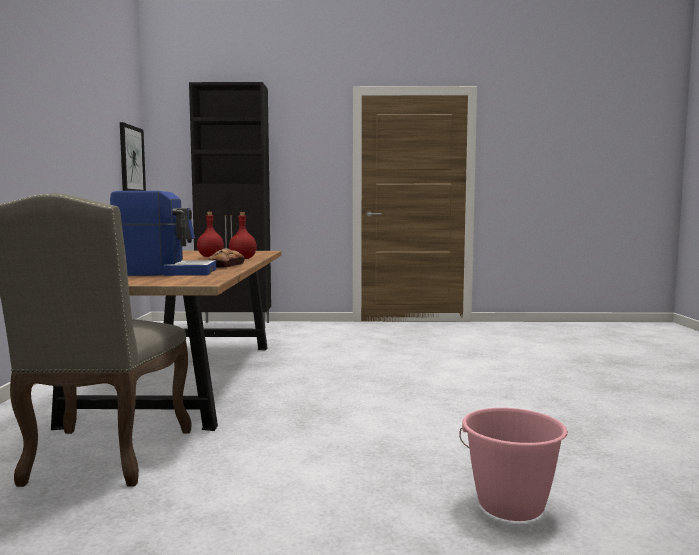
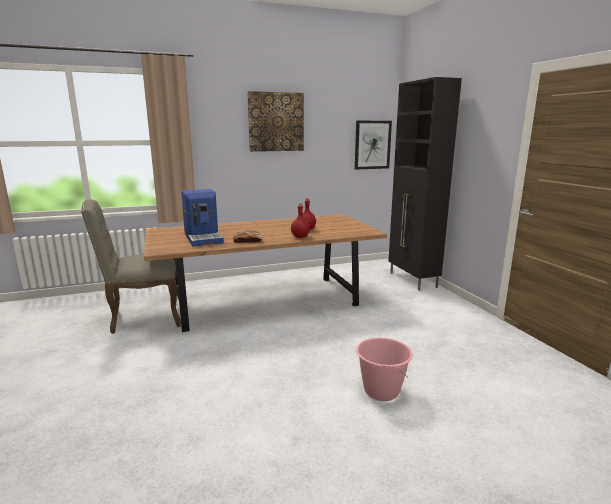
camera: 70 degrees right, 10 degrees up
(59, 104) = (276, 122): none -> picture
(511, 506) = (59, 456): pink bucket -> pink bucket (381, 391)

